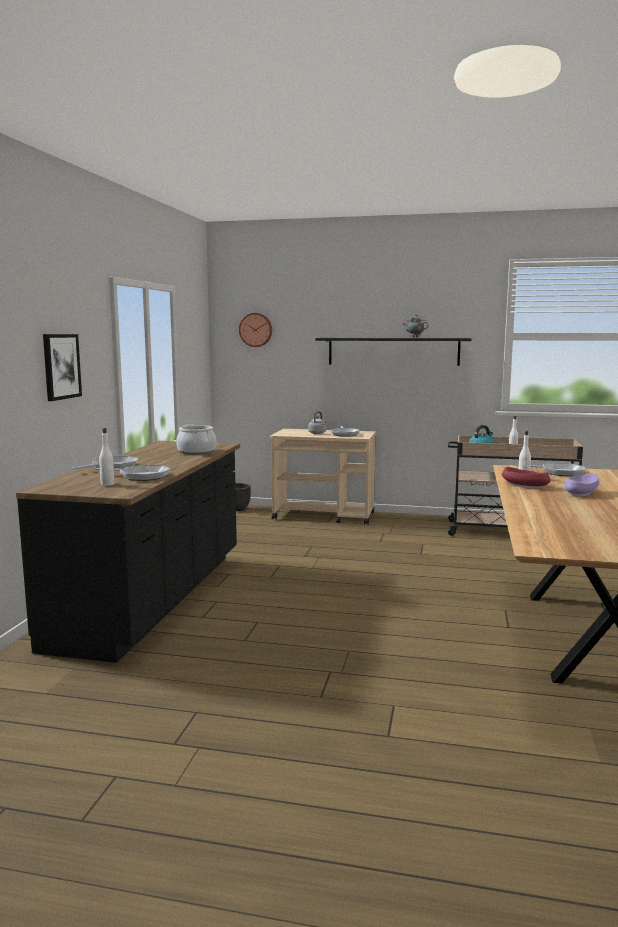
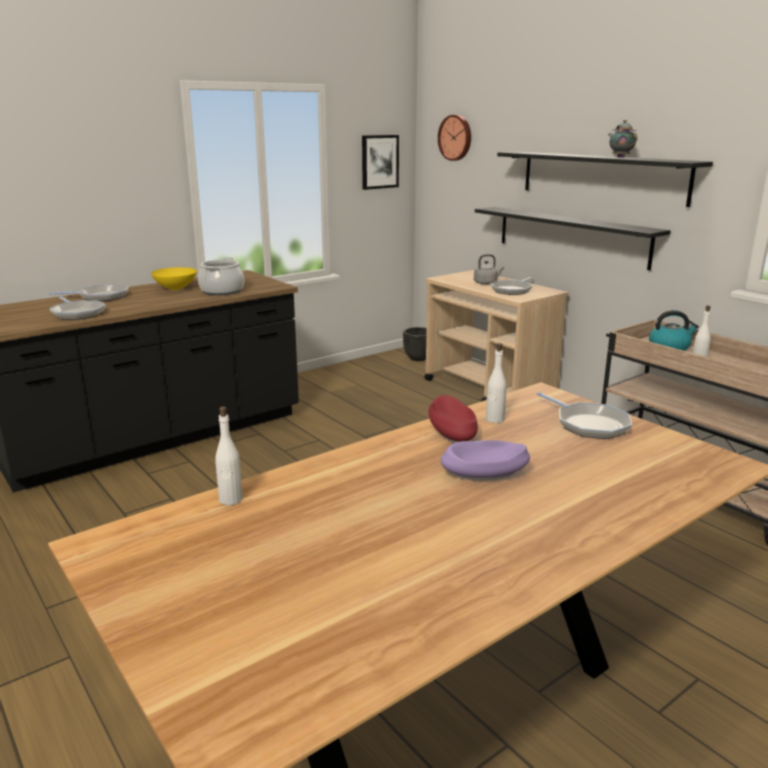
camera: 40 degrees right, 10 degrees up
(61, 366) = (79, 184): picture -> picture (379, 161)
(107, 484) = (28, 316): white bottle -> white bottle (230, 499)
(152, 455) = (176, 288): none -> yellow bowl
(372, 392) = (571, 236): none -> black shelf

